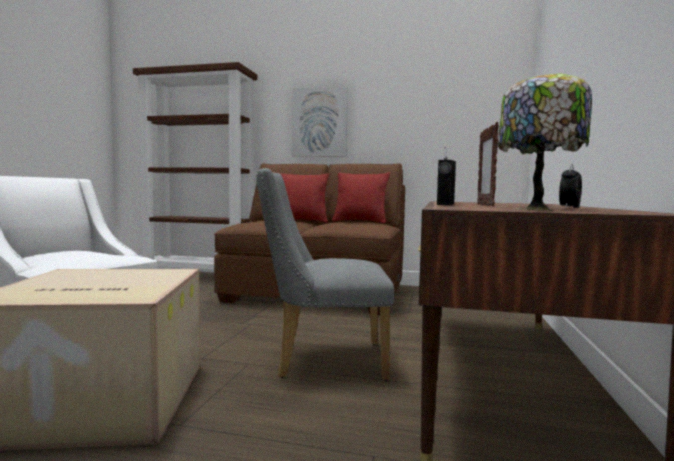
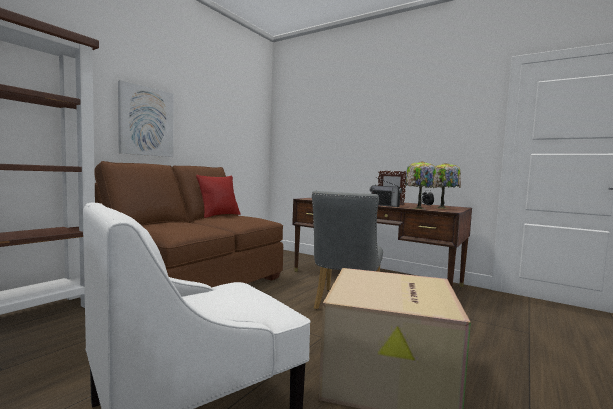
camera: 70 degrees left, 0 degrees up
(301, 221) = (179, 221): red pillow -> none
(449, 206) = (418, 208): none -> table lamp

